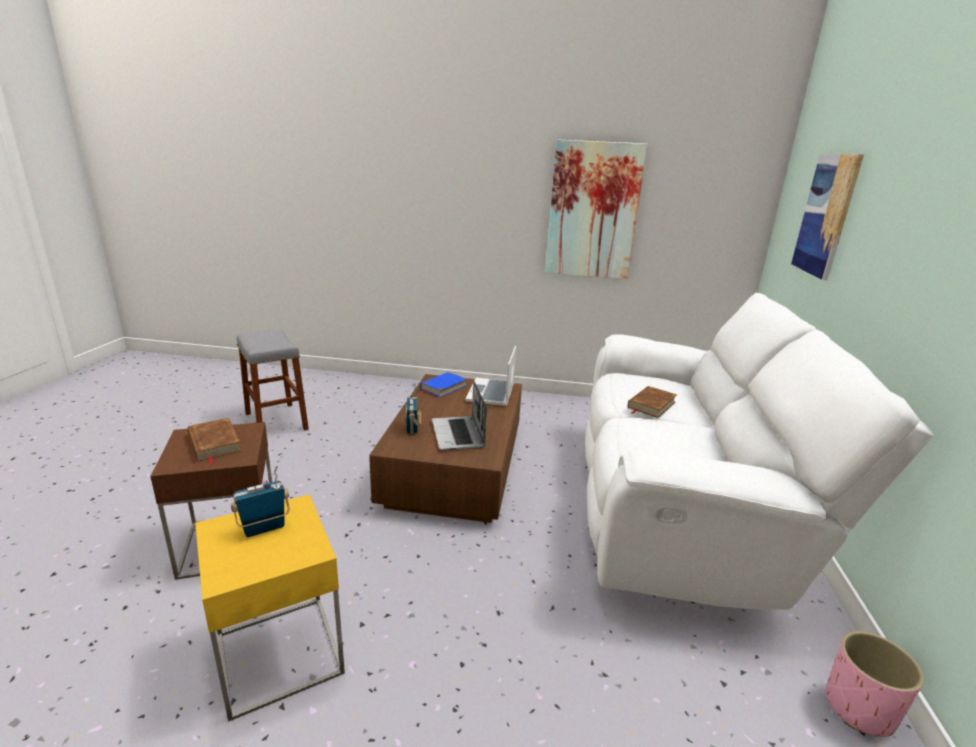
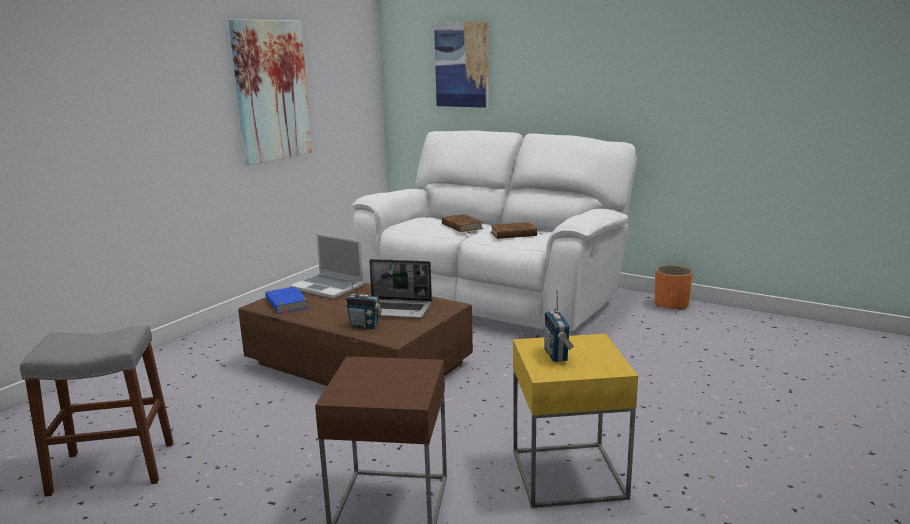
camera: 65 degrees left, 5 degrees down
(214, 443) = (378, 380): brown book -> brown book (513, 234)
(859, 708) = (671, 304): pink planter -> orange planter

